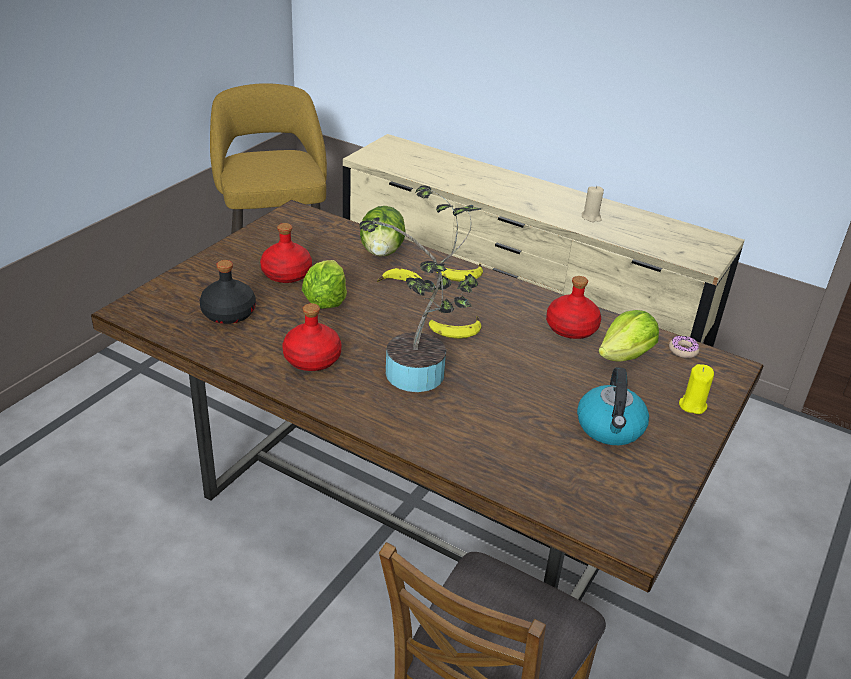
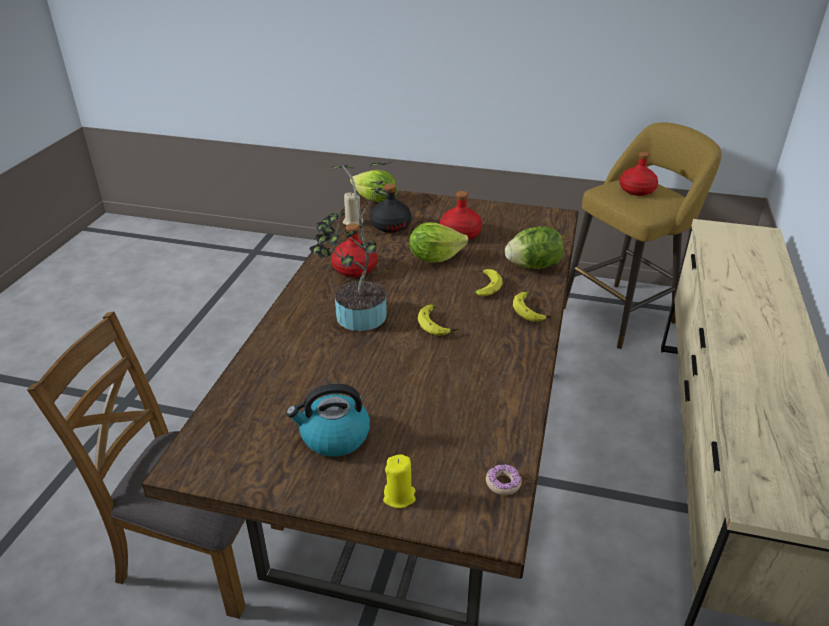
camera: 75 degrees right, 0 degrees up
(572, 329) = (488, 393): red bottle -> red bottle (636, 190)
(591, 217) = (764, 387): beige candle -> beige candle (352, 222)
(625, 356) = (463, 437): lettuce -> lettuce (375, 200)

